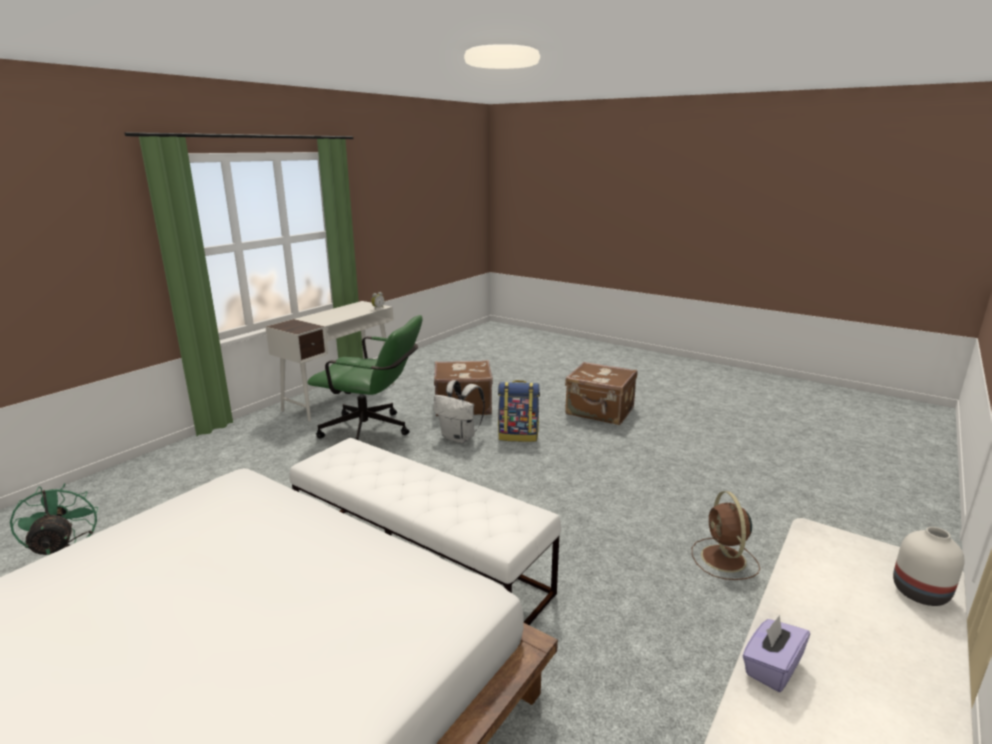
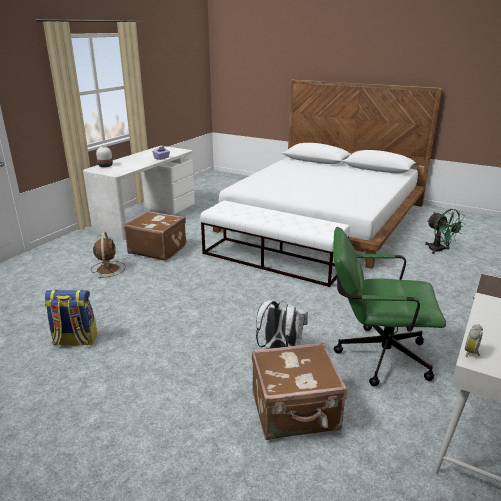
camera: 175 degrees right, 5 degrees up
(518, 436) = (219, 358): backpack -> backpack (75, 341)
(599, 412) = (110, 408): brown suitcase -> brown suitcase (158, 249)

